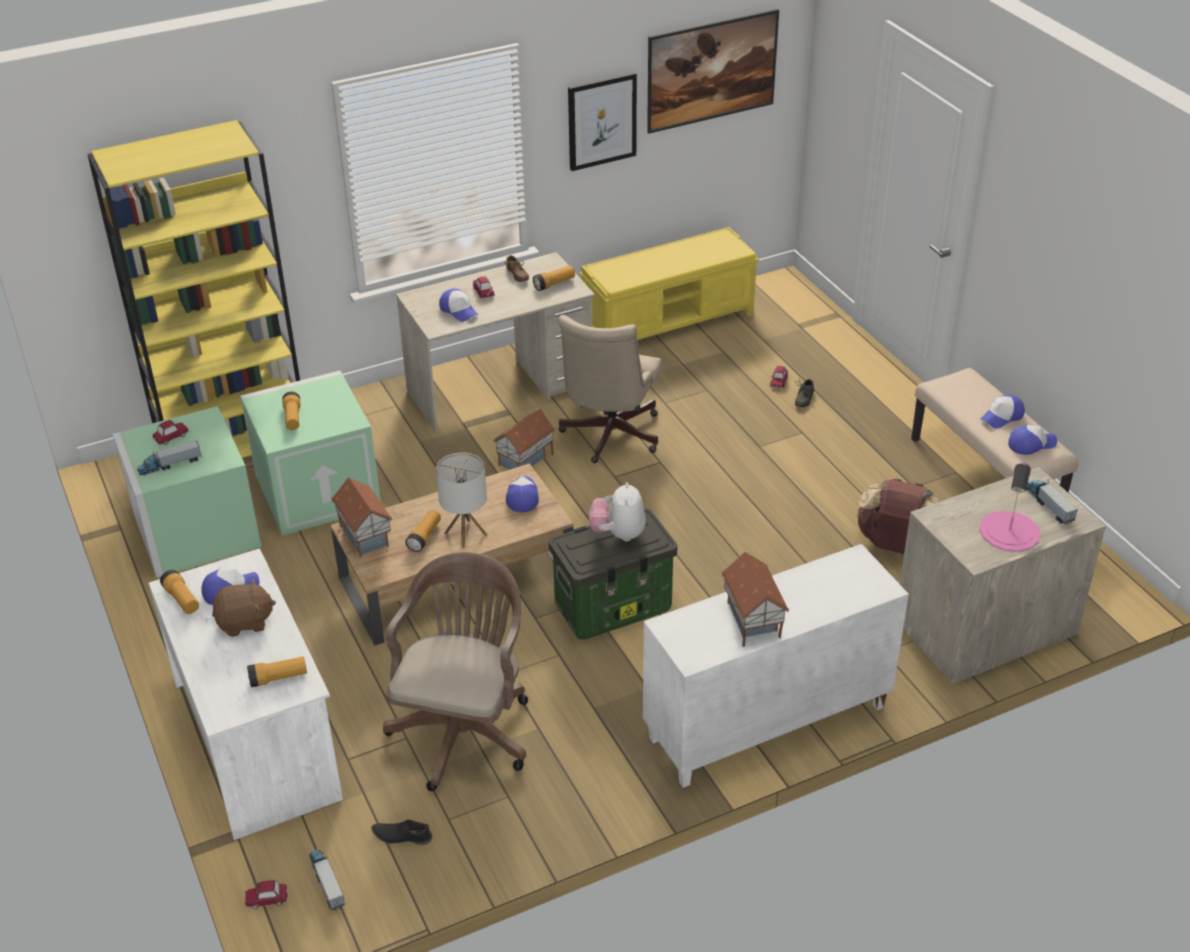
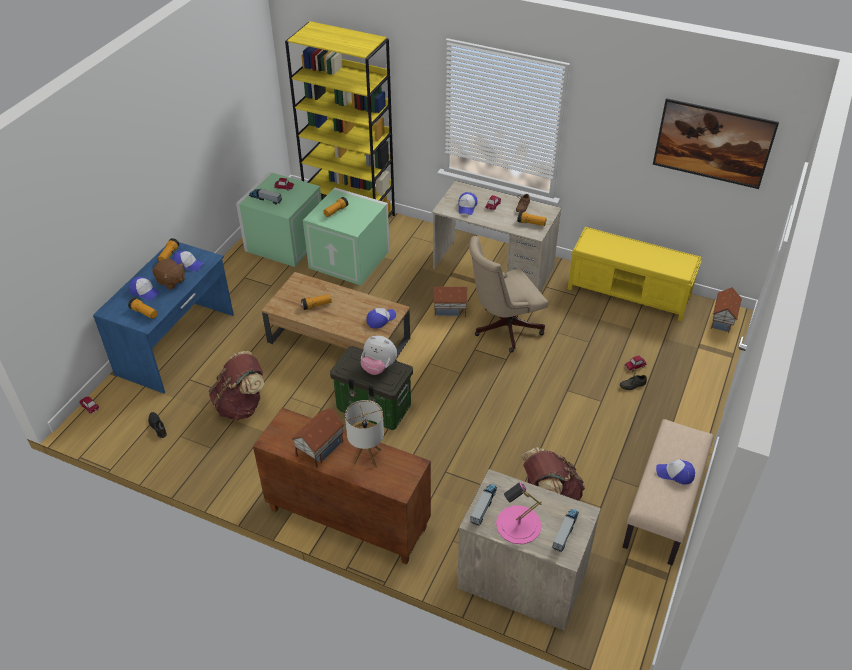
camera: 50 degrees right, 5 degrees up
(258, 739) = (177, 344): white desk -> blue desk
(326, 882) = (112, 419): toy truck -> toy truck (484, 506)
(366, 535) = (298, 286): toy house -> toy house (723, 321)
(464, 728) = (241, 405): brown office chair -> brown backpack
(465, 533) = (333, 317): table lamp -> table lamp (367, 456)
(601, 121) = (620, 140): picture -> none
(618, 534) = (378, 367): plush toy -> plush toy turned 120 degrees counterclockwise
(766, 724) = (347, 519): white cabinet -> brown cabinet
(1031, 444) = (664, 502): cap -> cap (145, 291)

